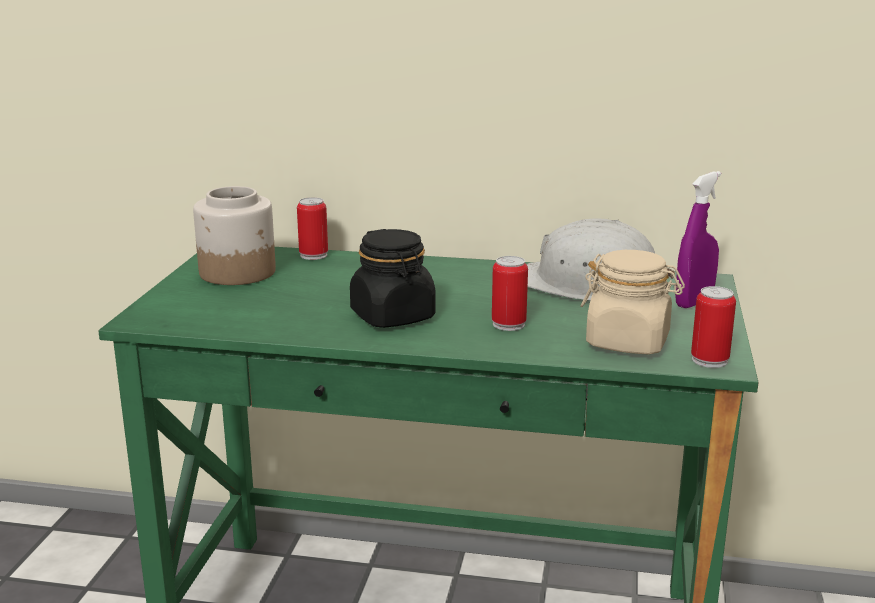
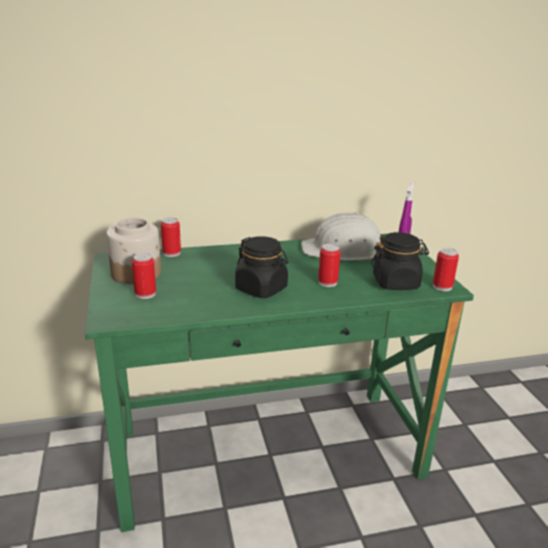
camera: 25 degrees left, 5 degrees up
(222, 298) = (145, 294): none -> can
(628, 342) = (396, 283): beige jar -> black jar

